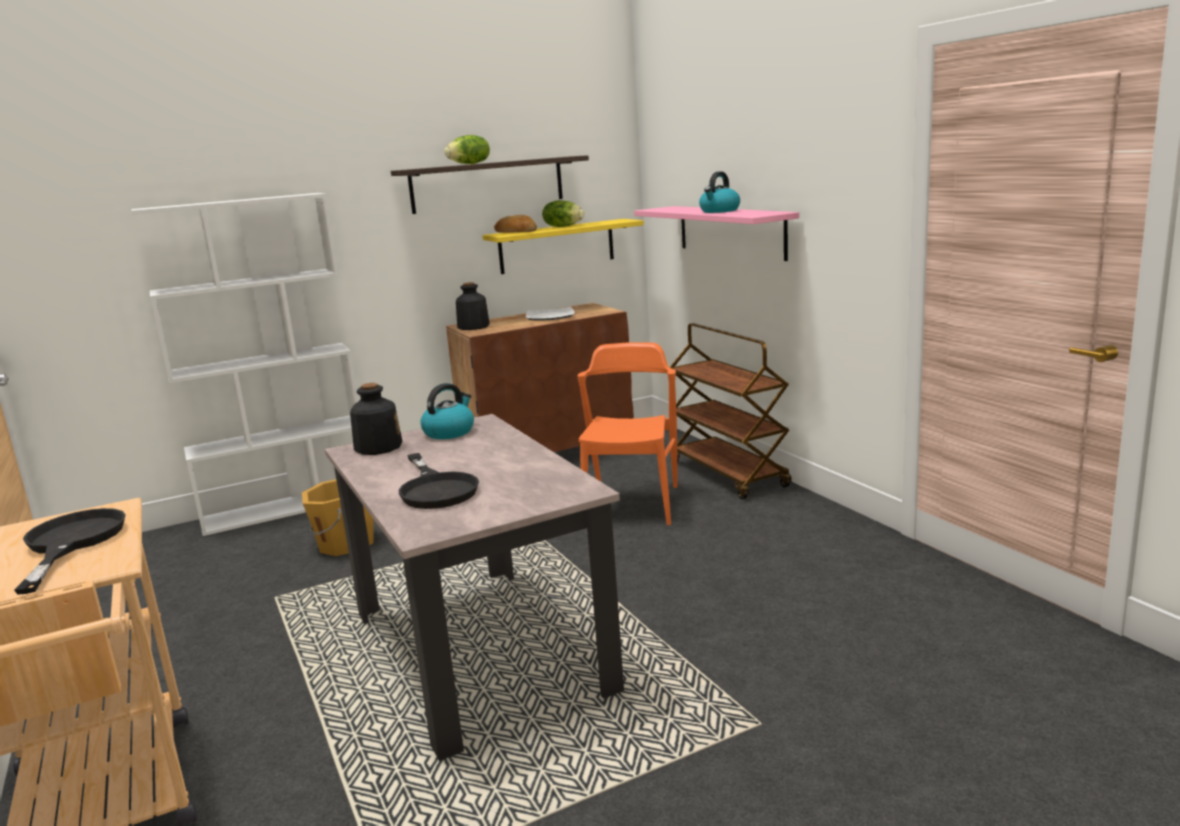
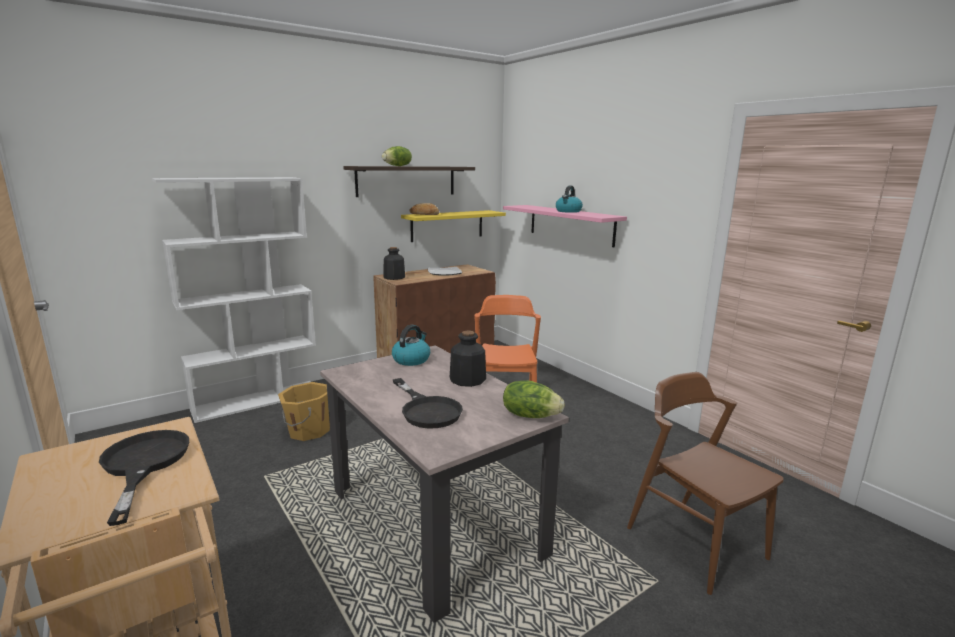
camera: 10 degrees left, 0 degrees up
(377, 447) = (362, 371): bottle -> bottle (467, 379)
(563, 226) = (454, 213): lettuce -> lettuce (530, 415)
(729, 474) = (561, 383): brown cart -> none
(839, 679) = (695, 542): none -> brown chair

